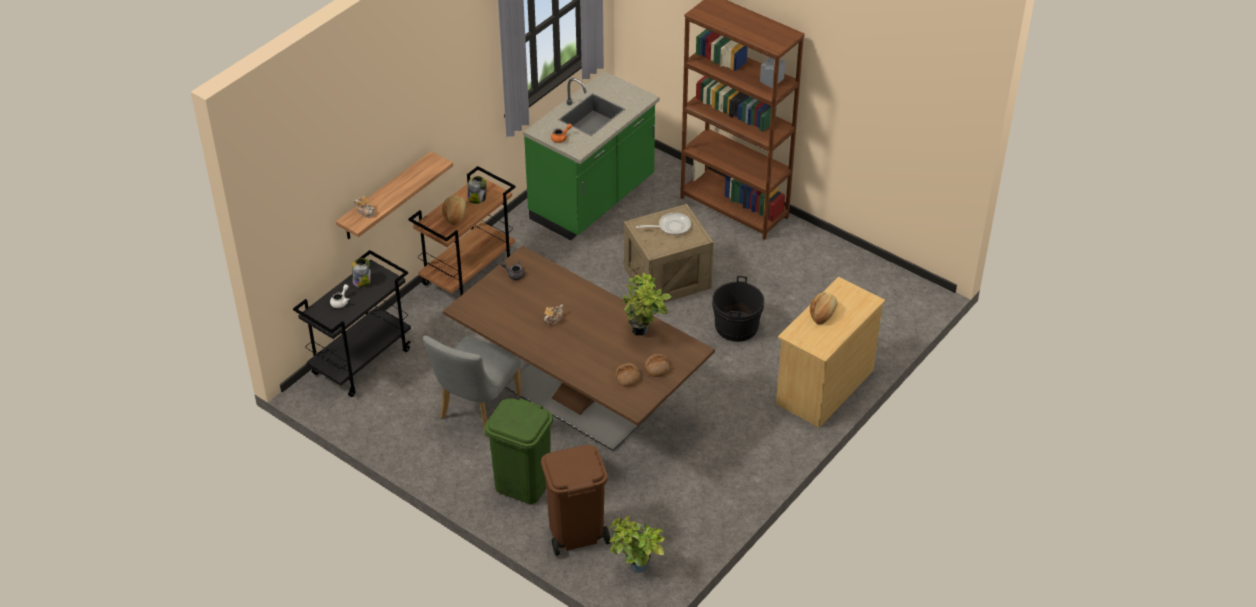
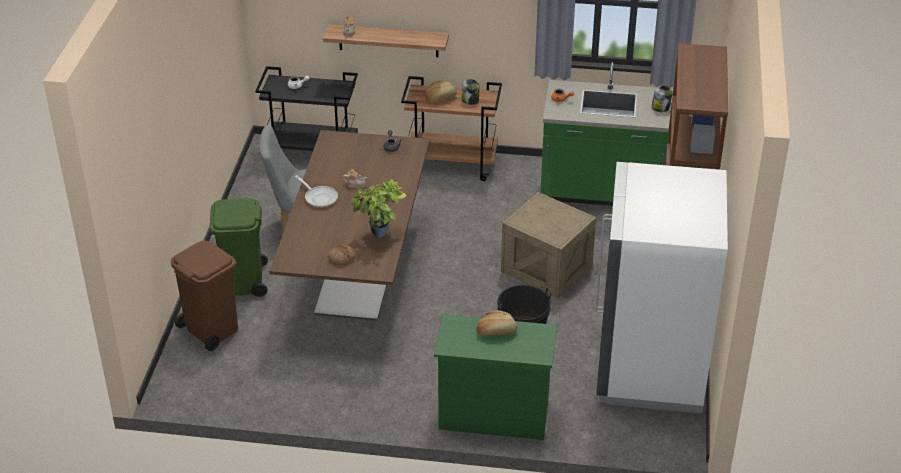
camera: 60 degrees right, 5 degrees down
(362, 281) = (327, 86): jar -> jar (660, 108)
(627, 377) = (318, 246): bread -> none
(635, 568) = (193, 376): potted plant -> none
(671, 227) = (557, 219): frying pan -> frying pan (319, 198)
(824, 387) = (493, 414): beige dresser -> green dresser
(832, 273) = (650, 366): none -> white fridge

